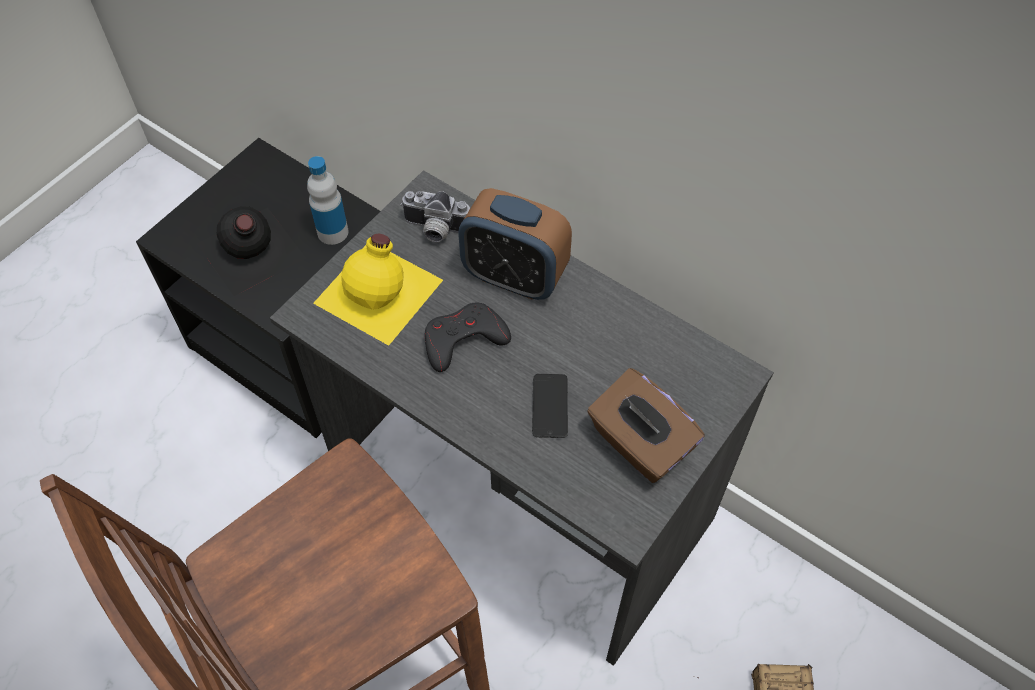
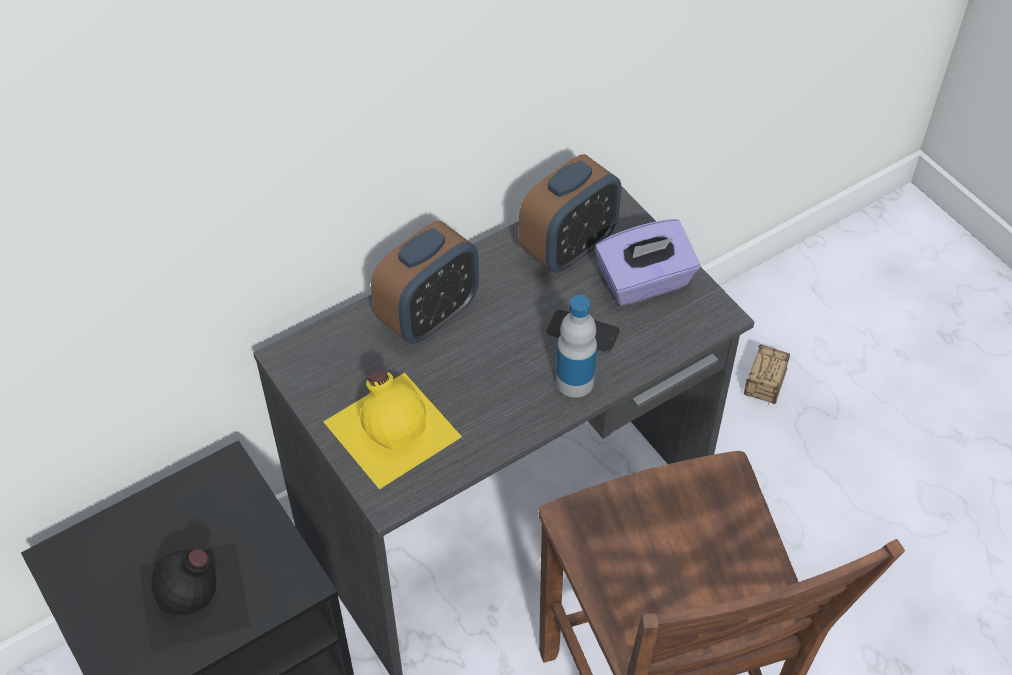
camera: 70 degrees left, 5 degrees down
(332, 232) = (213, 507): bottle -> bottle (574, 381)
(435, 230) = (339, 363): camera -> none
(463, 340) = (483, 375): black game controller -> none
(639, 443) = (644, 282): brown tissue box -> purple tissue box
(652, 363) = (568, 248): none -> alarm clock

